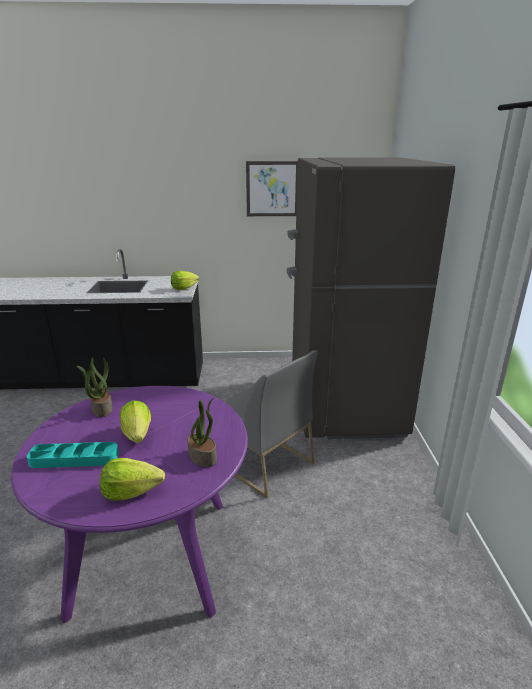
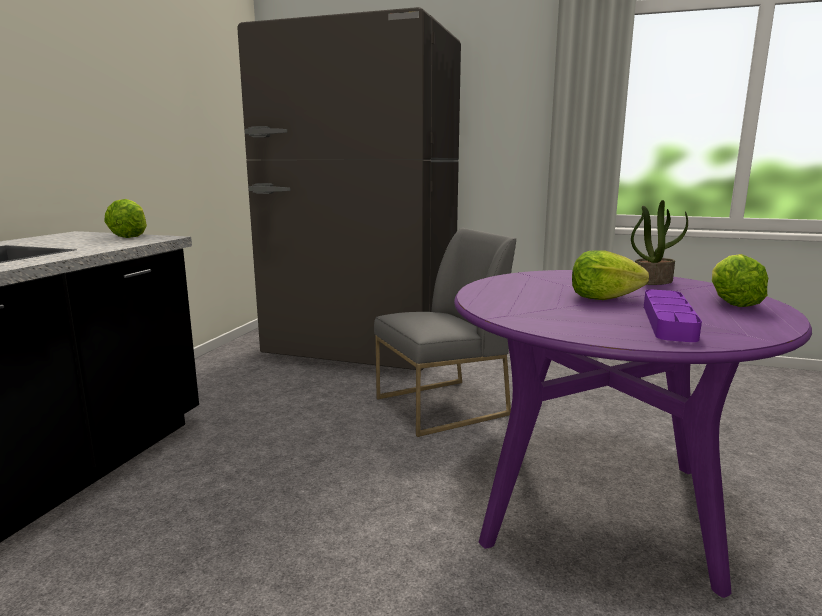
camera: 70 degrees left, 10 degrees down
(74, 459) = (668, 321): turquoise tray -> purple tray
(101, 408) = (520, 310): potted plant -> none
(272, 189) = (156, 75): picture -> none

